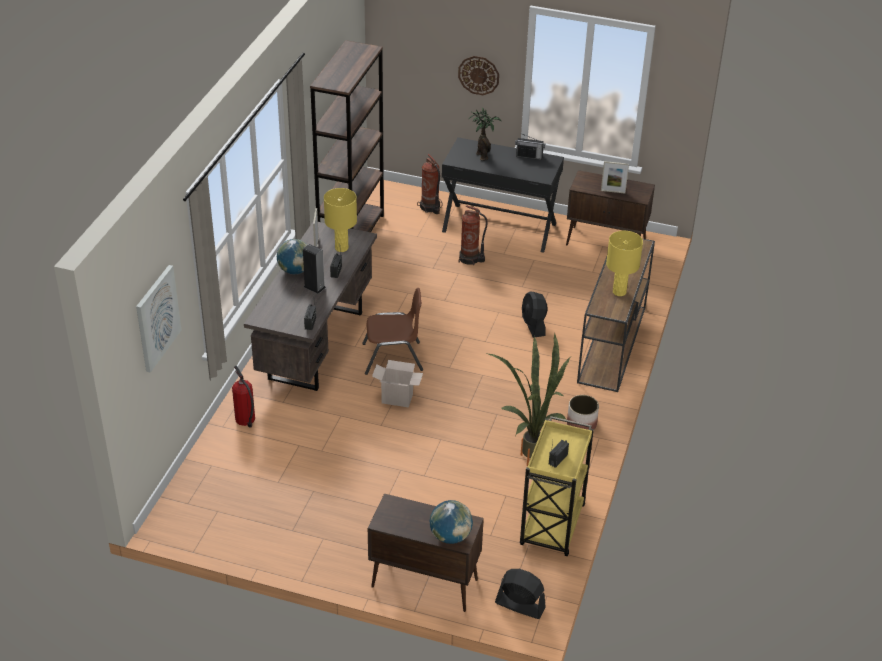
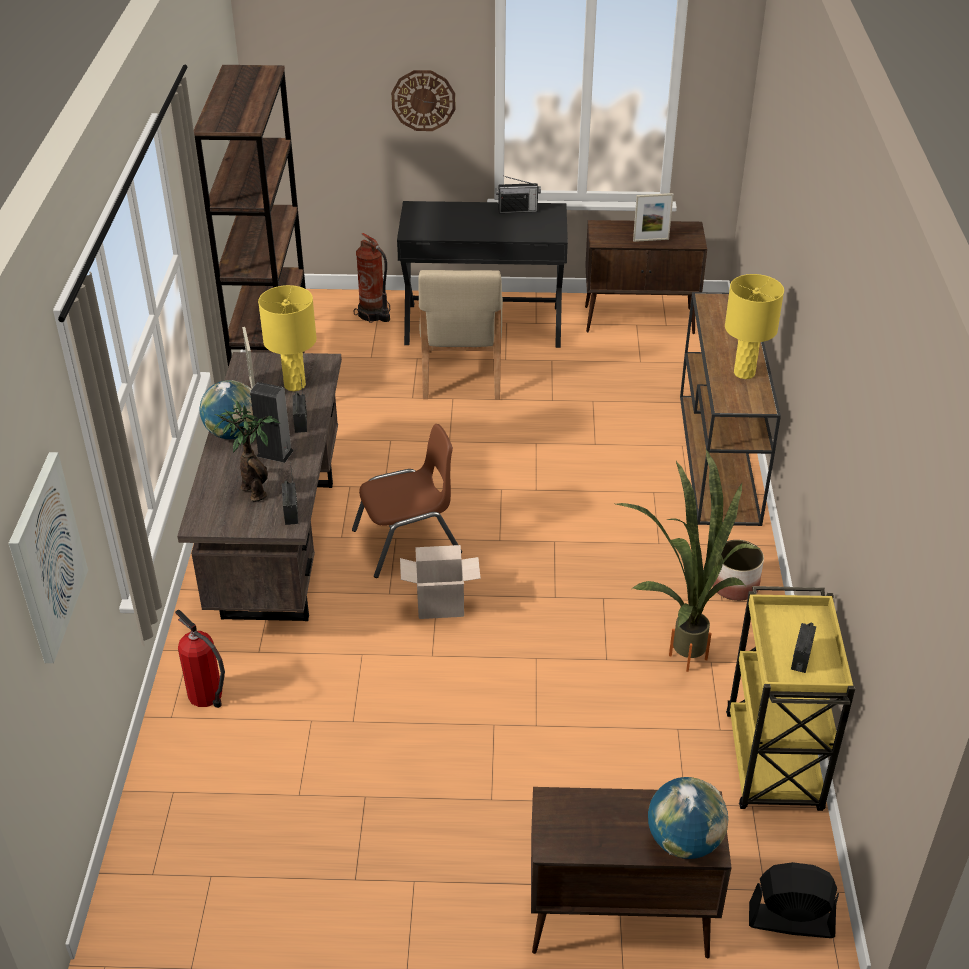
camera: 15 degrees left, 0 degrees up
(470, 259) = (461, 375): fire extinguisher -> beige chair
(482, 155) = (450, 219): potted plant -> potted plant (254, 489)
(533, 325) = (594, 452): black fan -> none

